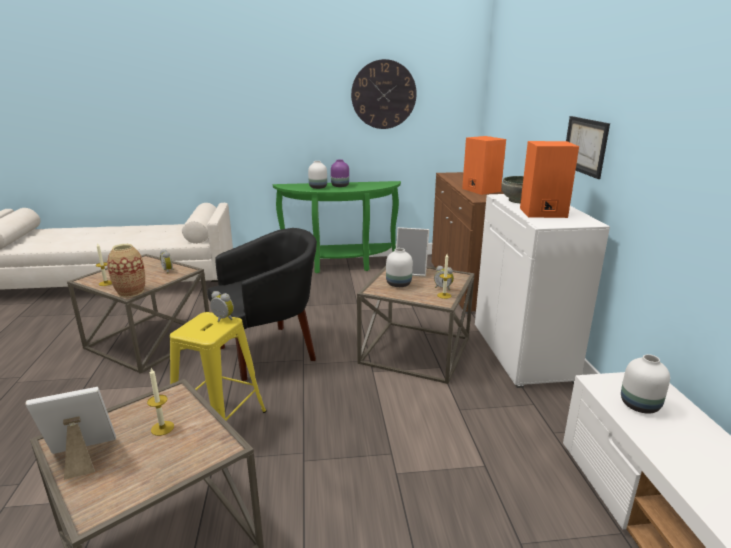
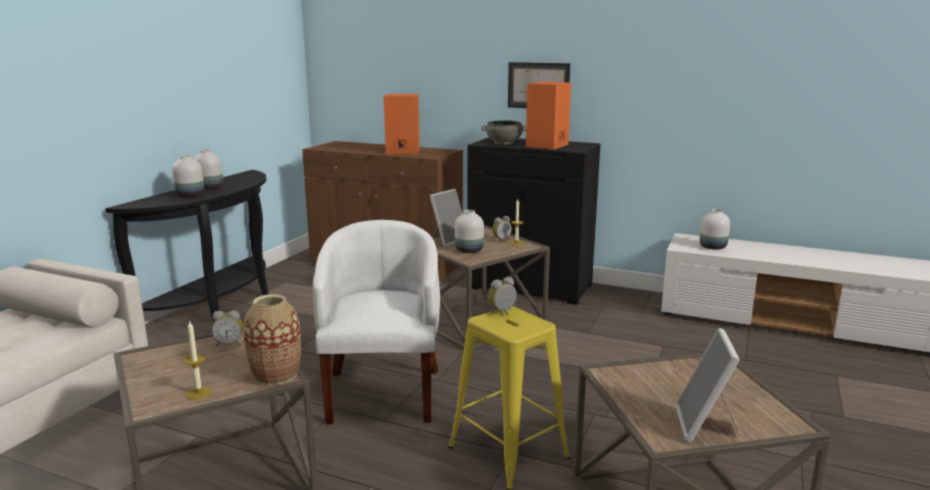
camera: 60 degrees left, 5 degrees down
(162, 428) = (670, 384): candle -> none
(270, 351) = (383, 392): black armchair -> white armchair
(340, 186) = (210, 188): purple vase -> white vase
(340, 265) = (220, 304): green console table -> black console table
(383, 94) = (220, 56): wall clock -> none
(523, 352) = (531, 286): white cabinet -> black cabinet

